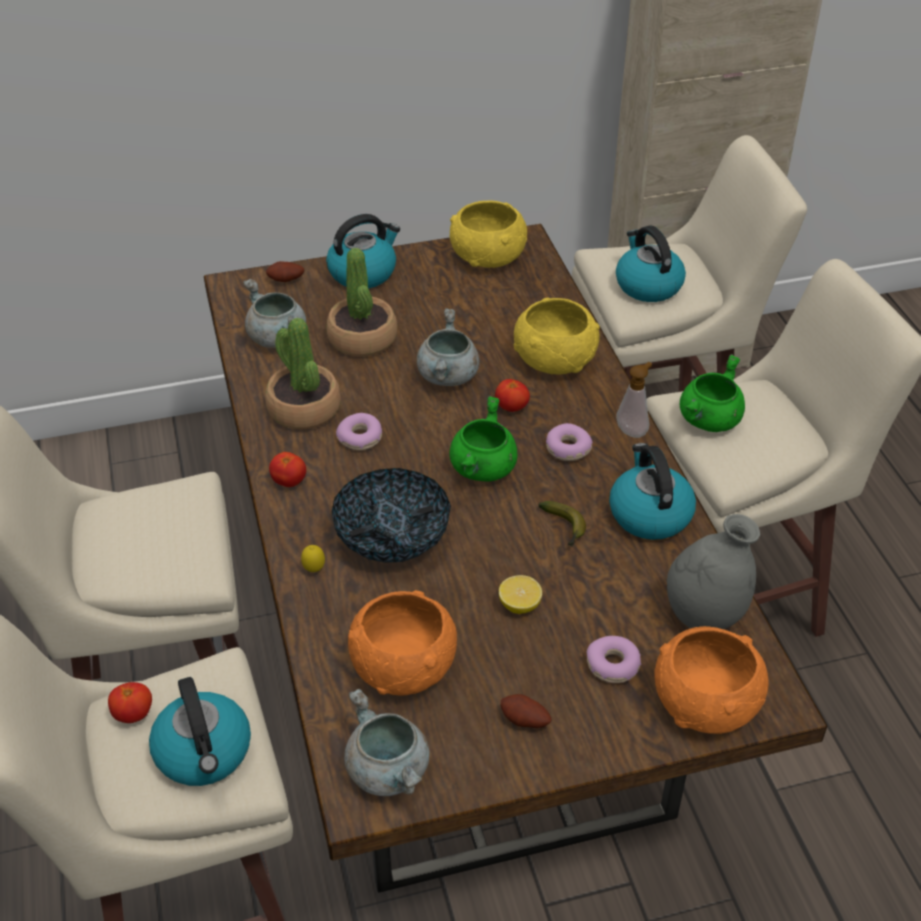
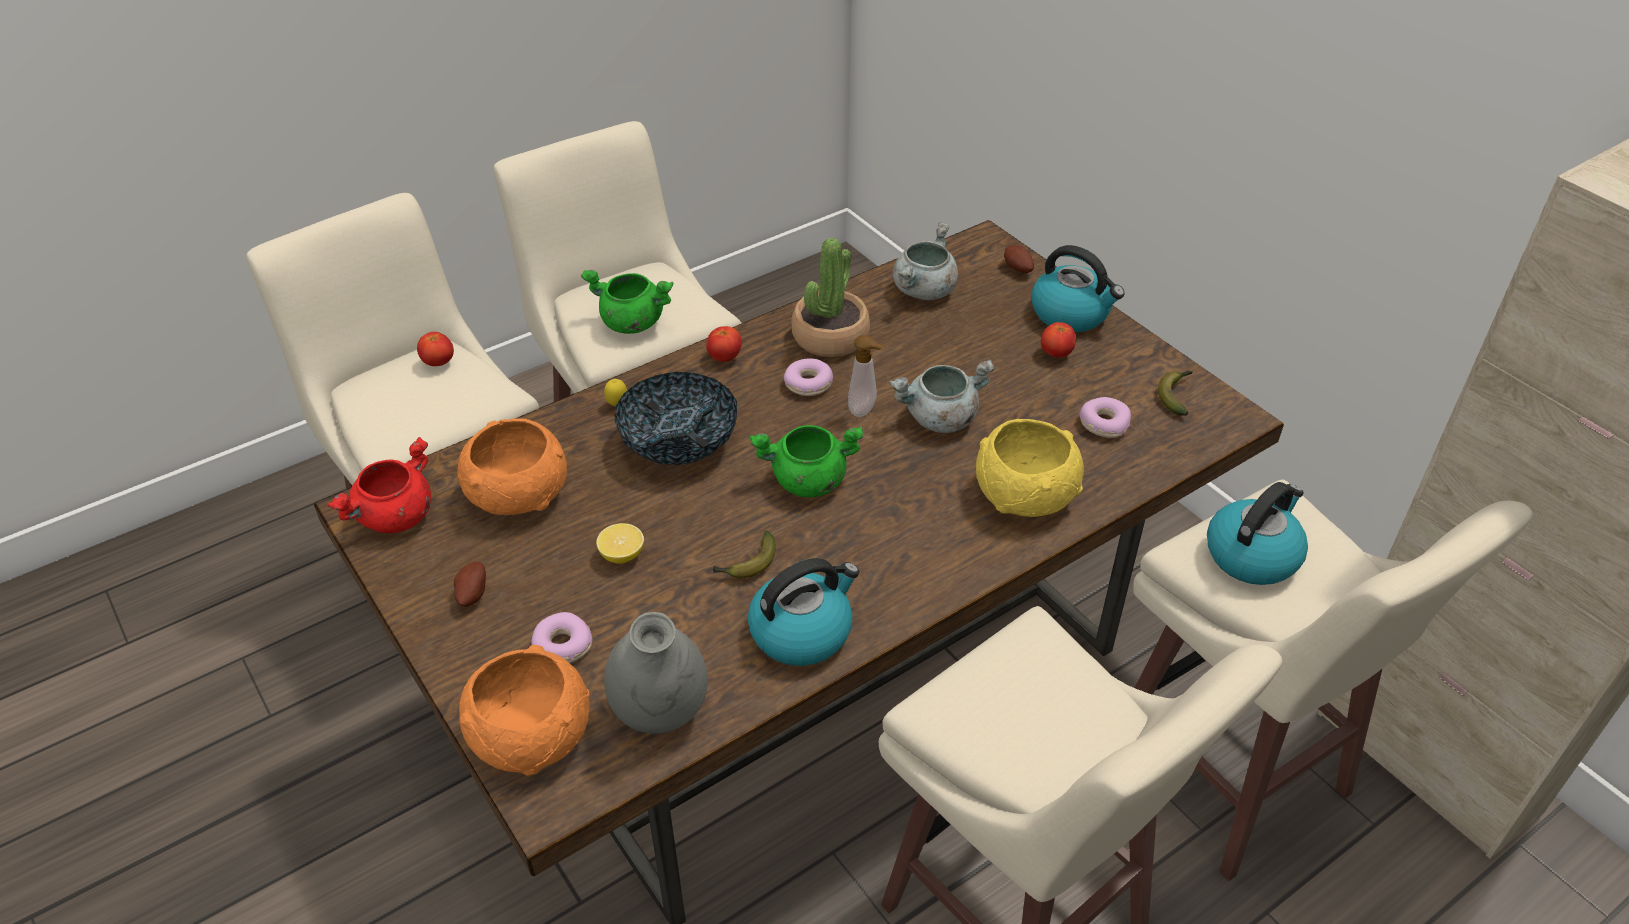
camera: 70 degrees right, 0 degrees up
(204, 753) = (407, 412): kettle -> none
(363, 338) = (961, 344): potted plant -> none
(390, 771) = (395, 517): grey cooking pot -> red cooking pot
(488, 256) = (1176, 395): yellow bowl -> banana
(511, 407) = (918, 479): tomato -> tomato (1056, 353)
(567, 449) = (874, 539): donut -> donut (1103, 424)
(633, 430) = (938, 589): soap dispenser -> soap dispenser (864, 410)
(709, 421) = (1017, 668): green cooking pot -> green cooking pot (631, 323)

